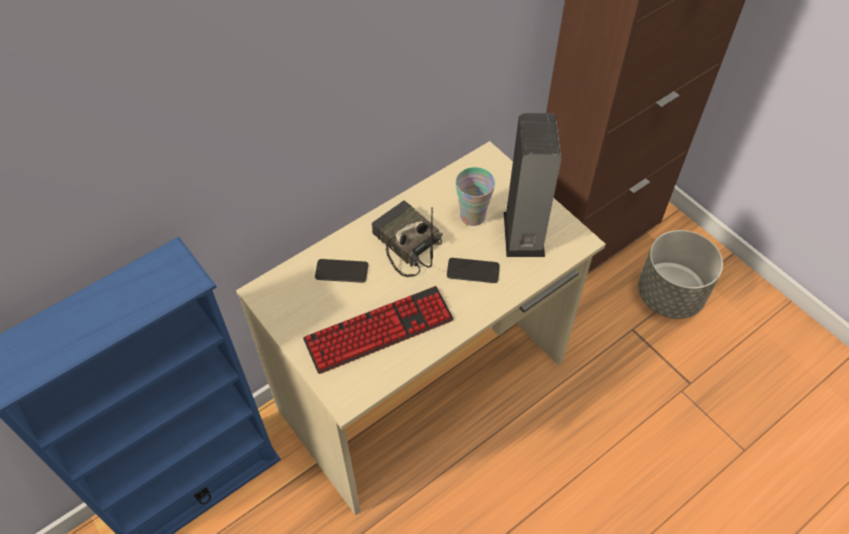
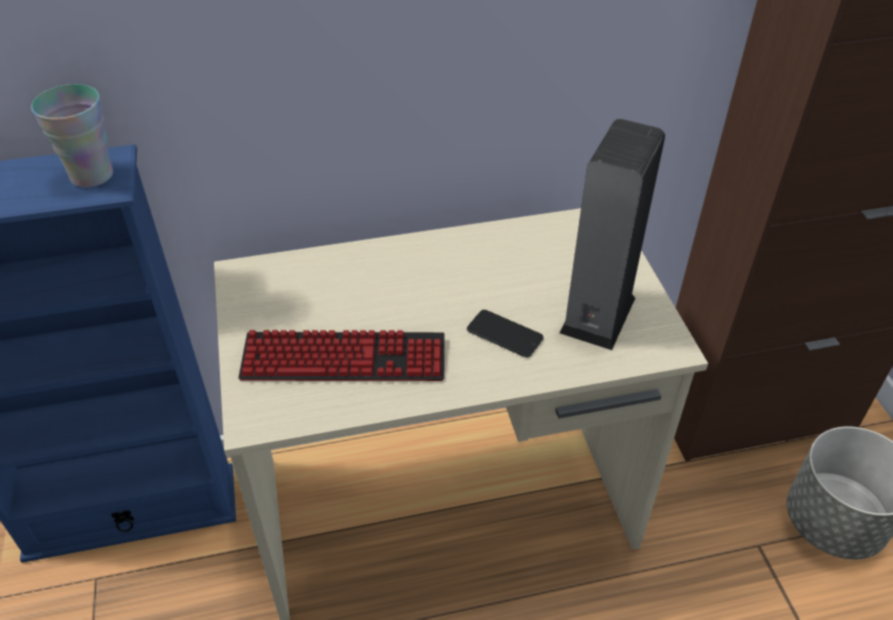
camera: 25 degrees right, 10 degrees down
(341, 271) = (343, 281): phone -> none
(405, 244) = (438, 277): radio -> none
(472, 216) = (542, 274): cup -> cup (92, 175)

